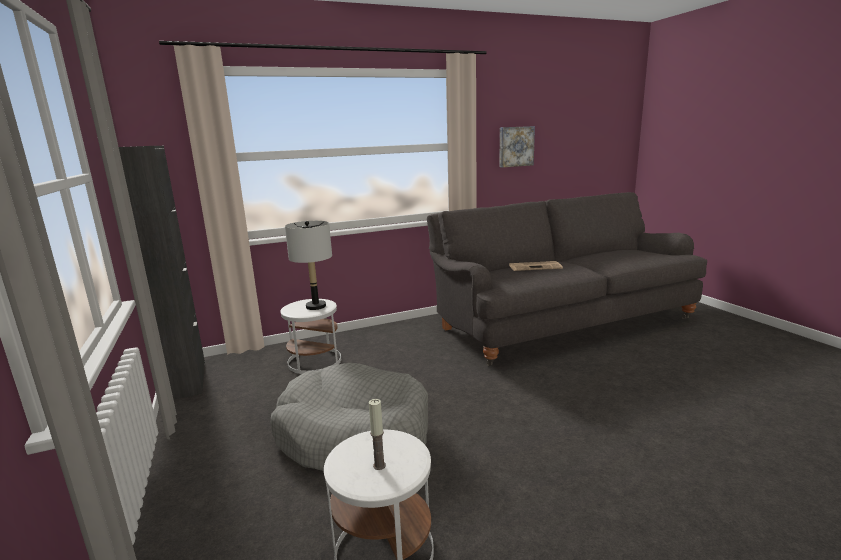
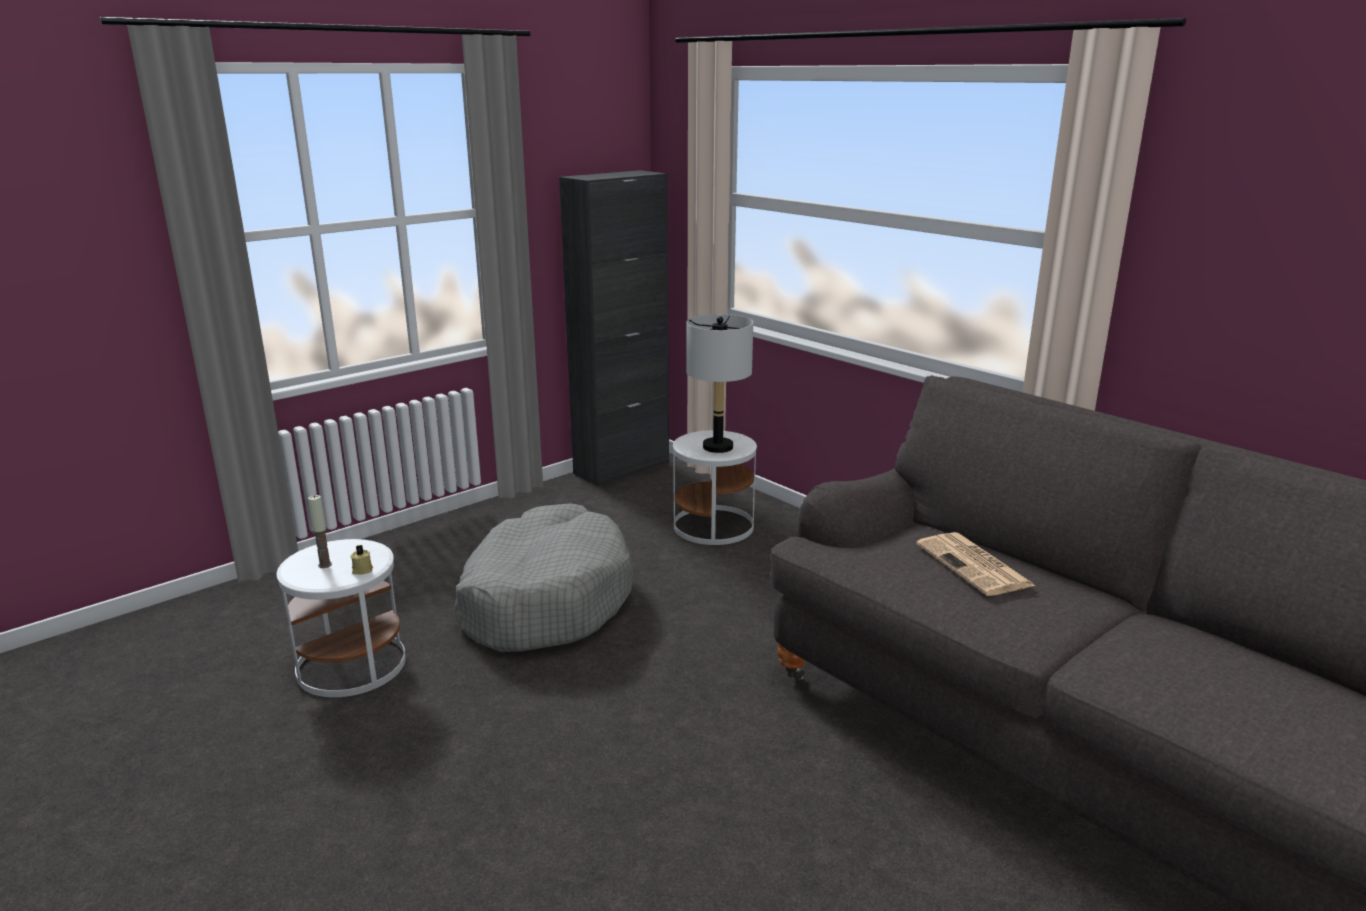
camera: 70 degrees right, 5 degrees up
(403, 444) = (362, 570): none -> beige candle
(515, 146) = (1272, 279): picture -> none

